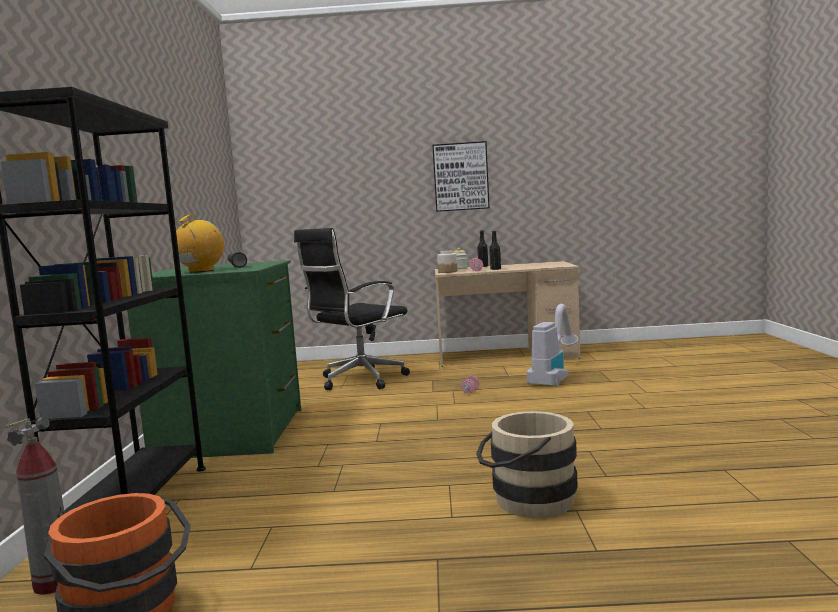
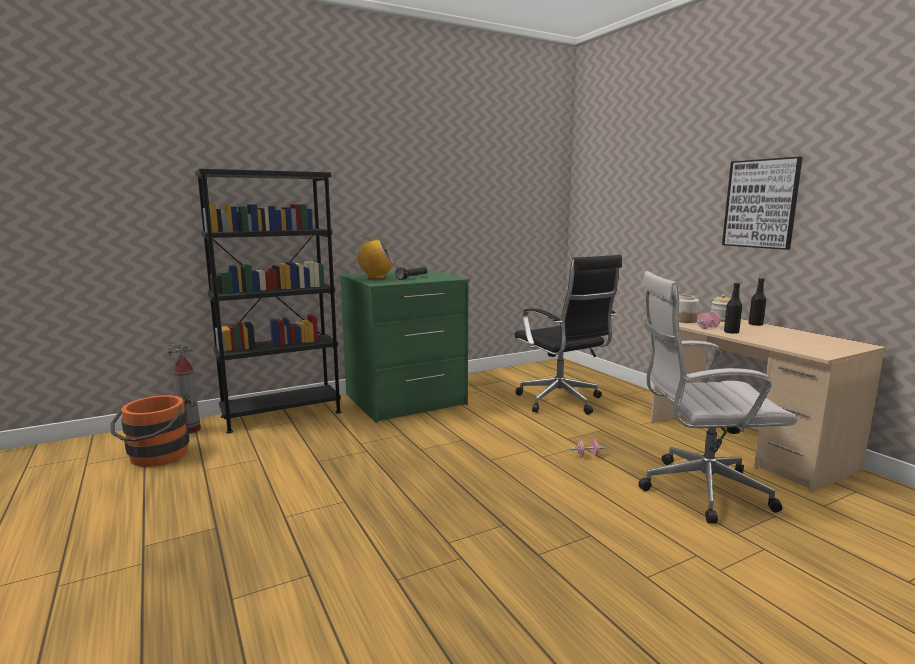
camera: 60 degrees right, 5 degrees up
(358, 381) = (562, 402): black office chair -> black office chair turned 135 degrees counterclockwise
(526, 501) = (322, 544): beige bucket -> none
(554, 377) = (697, 490): vacuum cleaner -> white office chair

